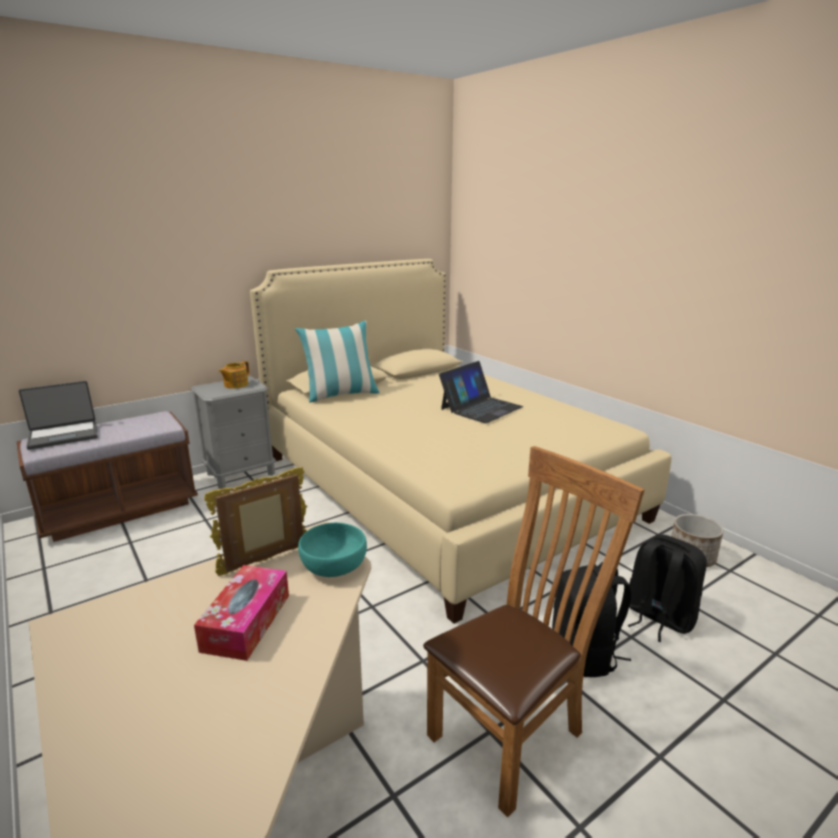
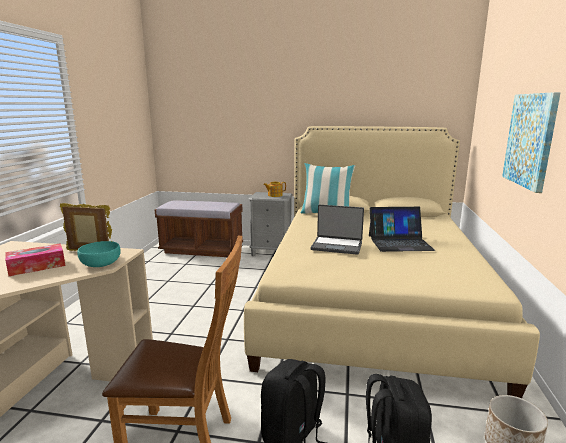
camera: 45 degrees right, 5 degrees down
(64, 435) = (183, 202): laptop -> laptop (337, 246)
(584, 274) = (530, 140): none -> picture

